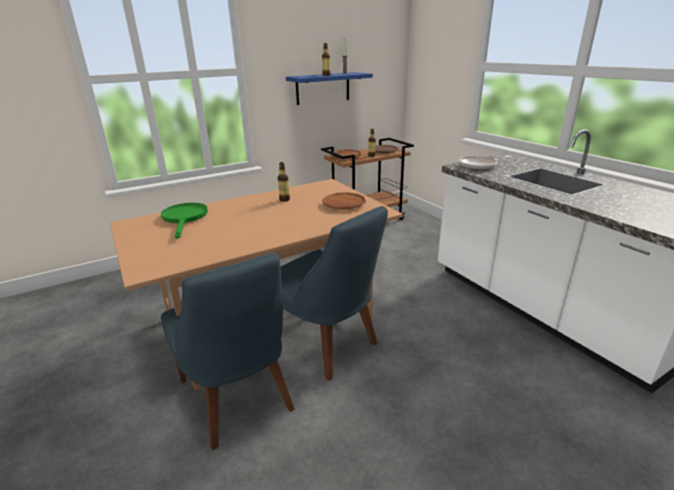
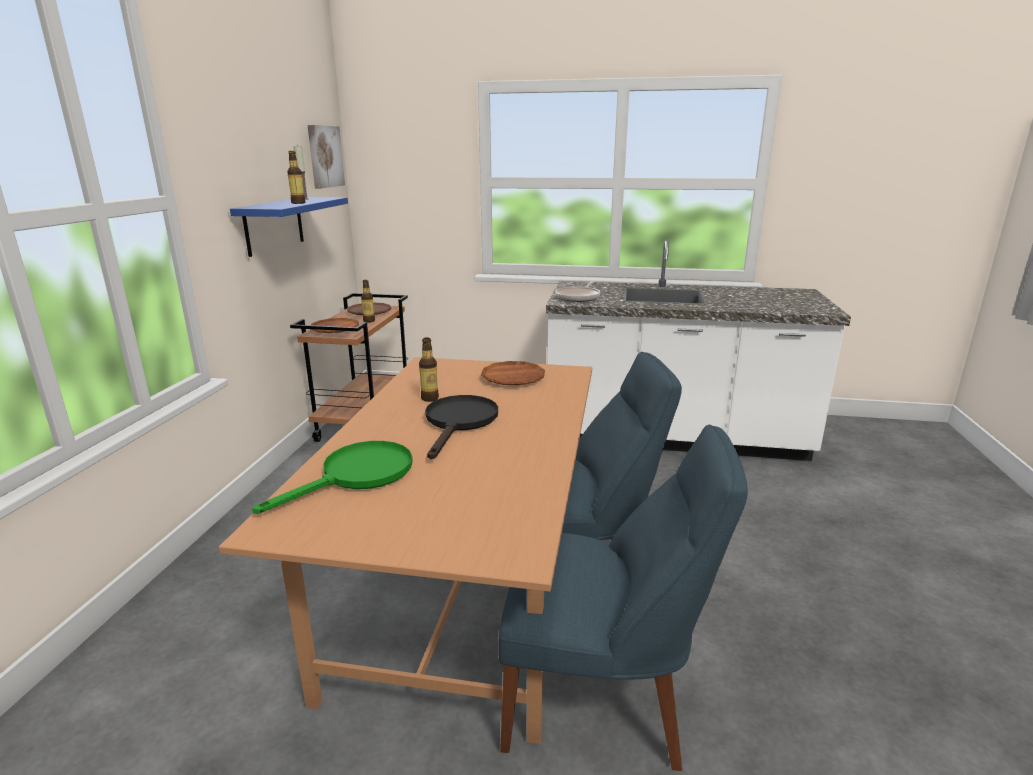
camera: 50 degrees left, 5 degrees down
(185, 218) = (357, 475): green frying pan -> green frying pan turned 105 degrees clockwise
(265, 214) = (459, 422): none -> black frying pan
(383, 46) = (324, 156): none -> picture

